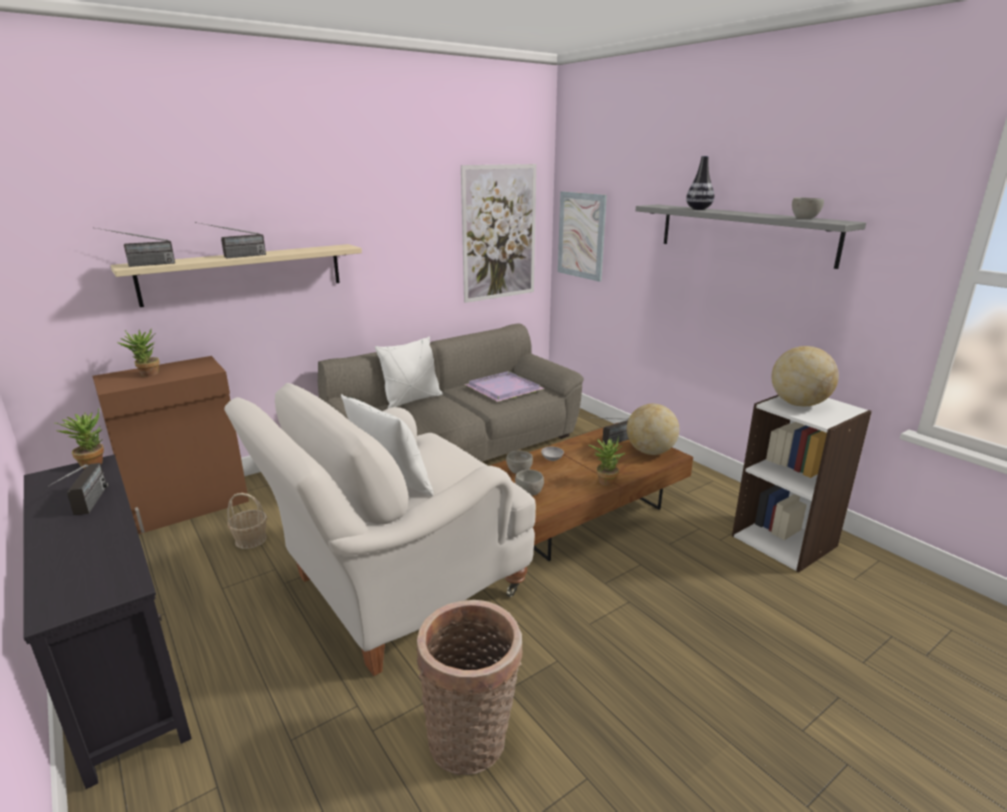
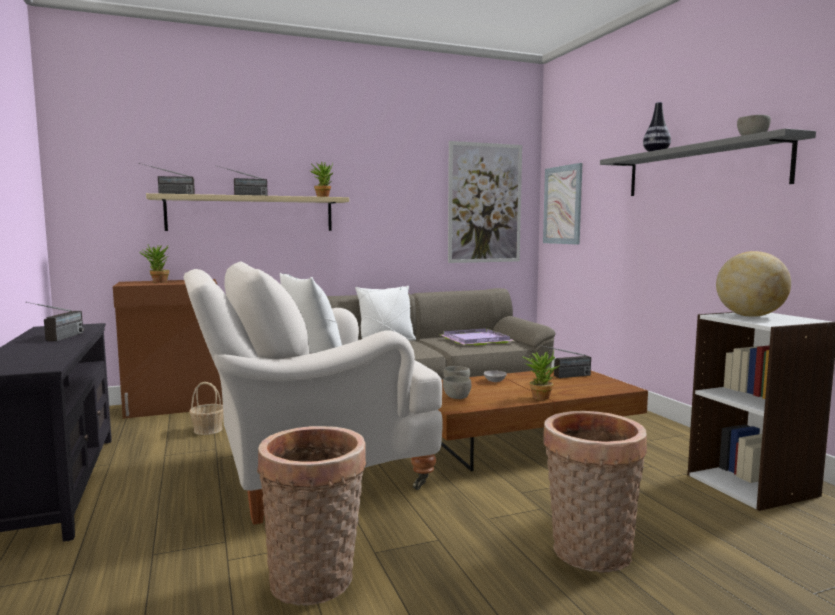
camera: 15 degrees right, 15 degrees down
(92, 462) = (85, 324): potted plant -> potted plant (322, 197)
(650, 452) = (601, 384): globe -> none
(689, 654) = (589, 555): none -> basket

